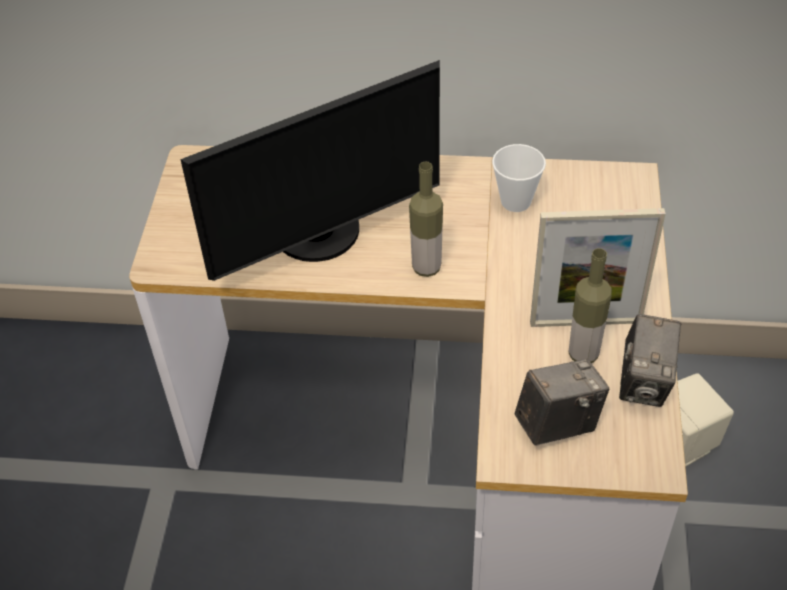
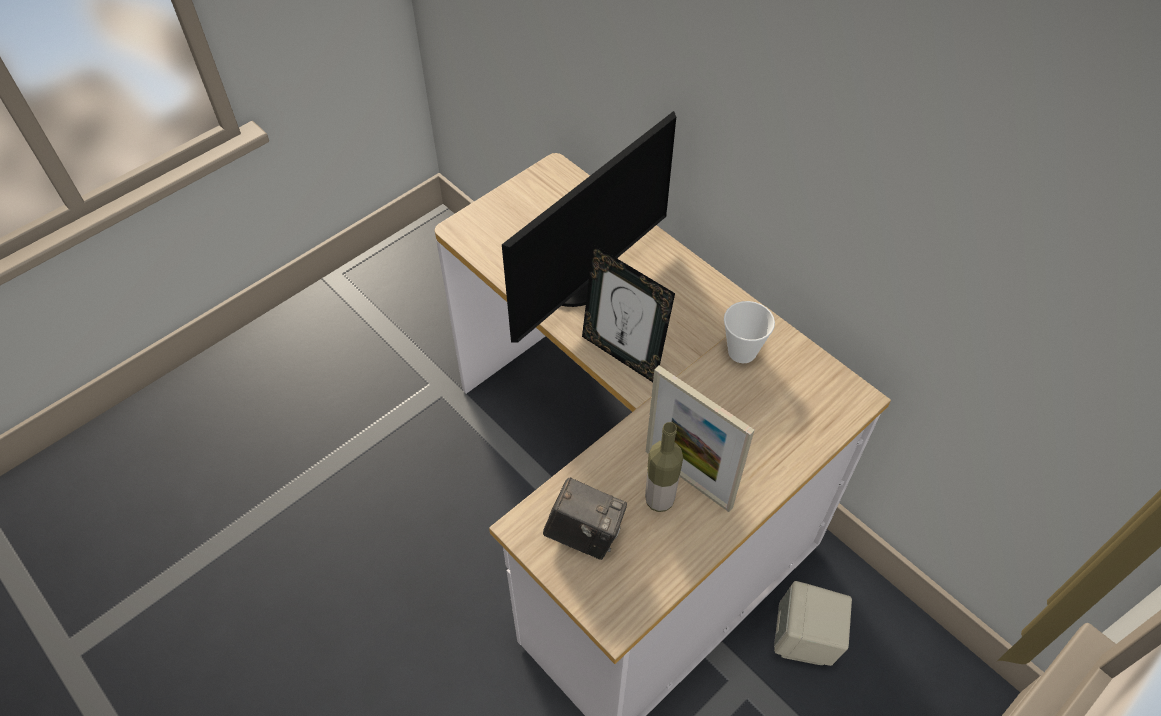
camera: 40 degrees right, 5 degrees up
(321, 236) = (579, 281): monitor -> monitor turned 60 degrees counterclockwise
(426, 267) = (623, 355): bottle -> picture frame
(644, 383) = (678, 556): camera -> none

